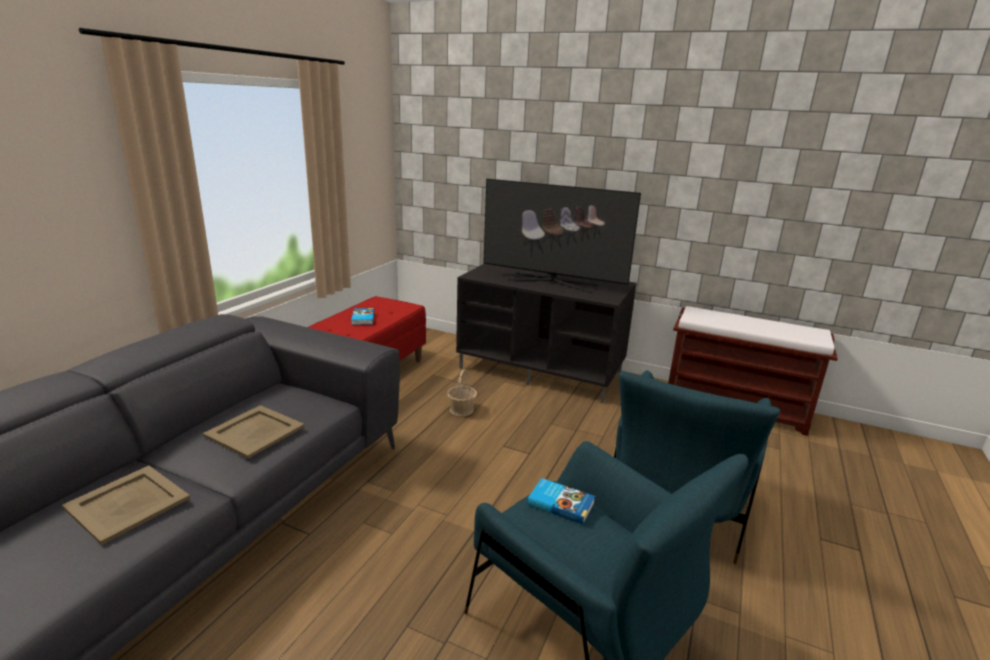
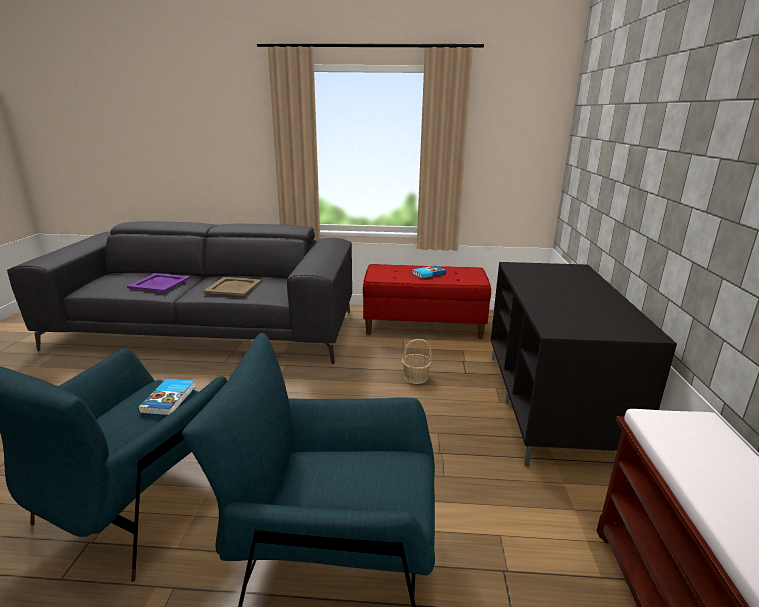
camera: 70 degrees right, 0 degrees up
(129, 503) = (159, 283): beige tray -> purple tray
(552, 282) = (563, 296): television -> none

